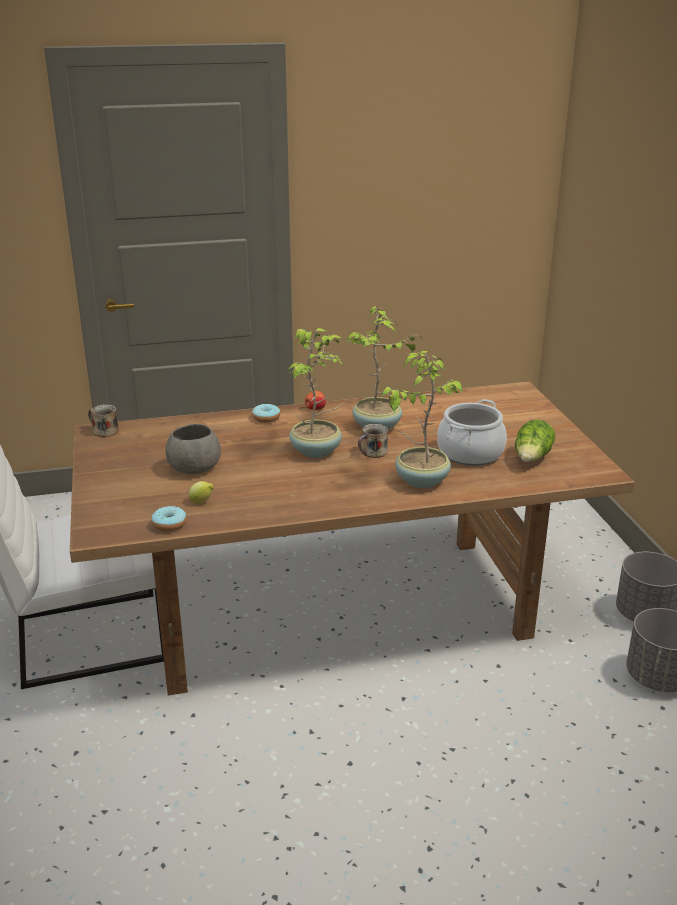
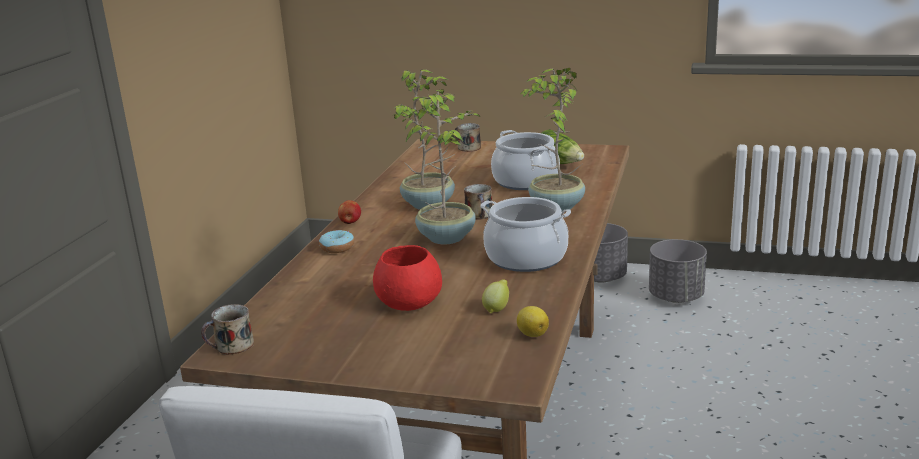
camera: 60 degrees left, 5 degrees down
(169, 524) = (532, 334): donut -> lemon
(193, 468) = (409, 302): grey bowl -> red bowl
(300, 492) = (526, 258): none -> cooking pot
(529, 407) = (468, 147): none -> mug

